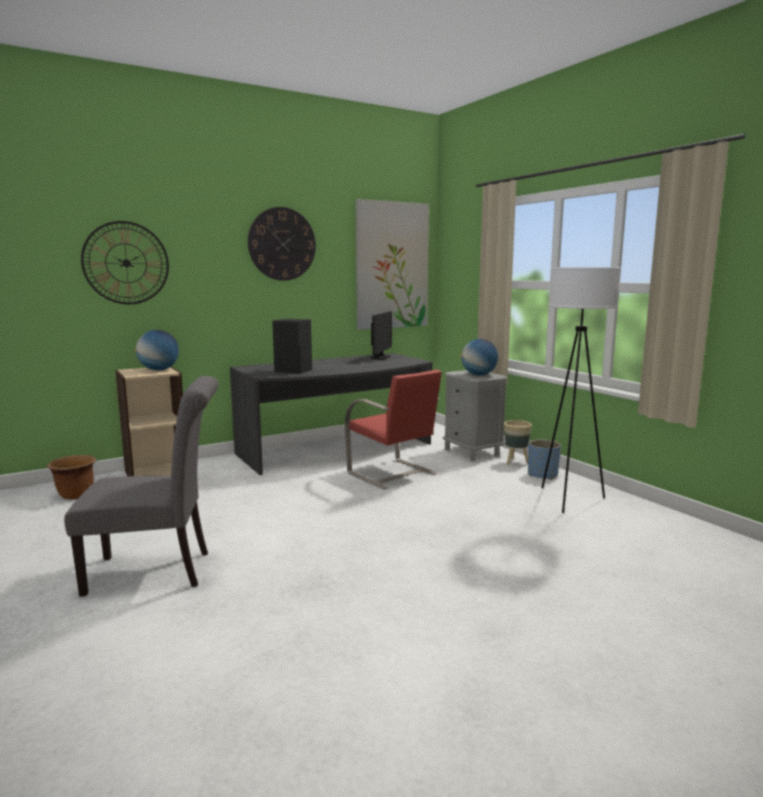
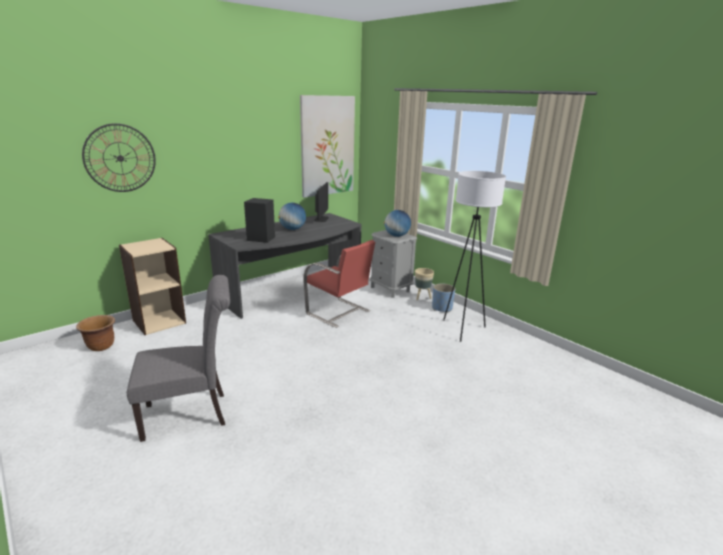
camera: 10 degrees left, 10 degrees up
(159, 370) = (156, 244): globe -> globe (292, 229)
(282, 244) = (244, 134): wall clock -> none

